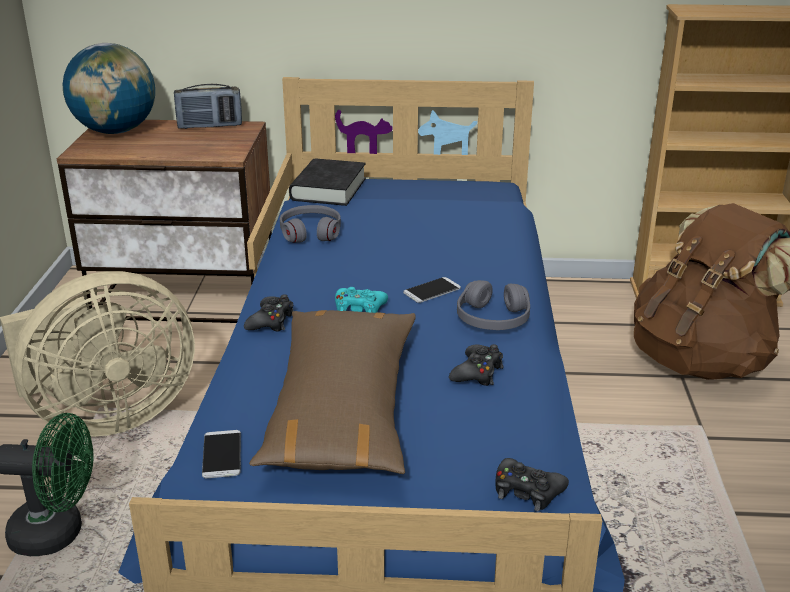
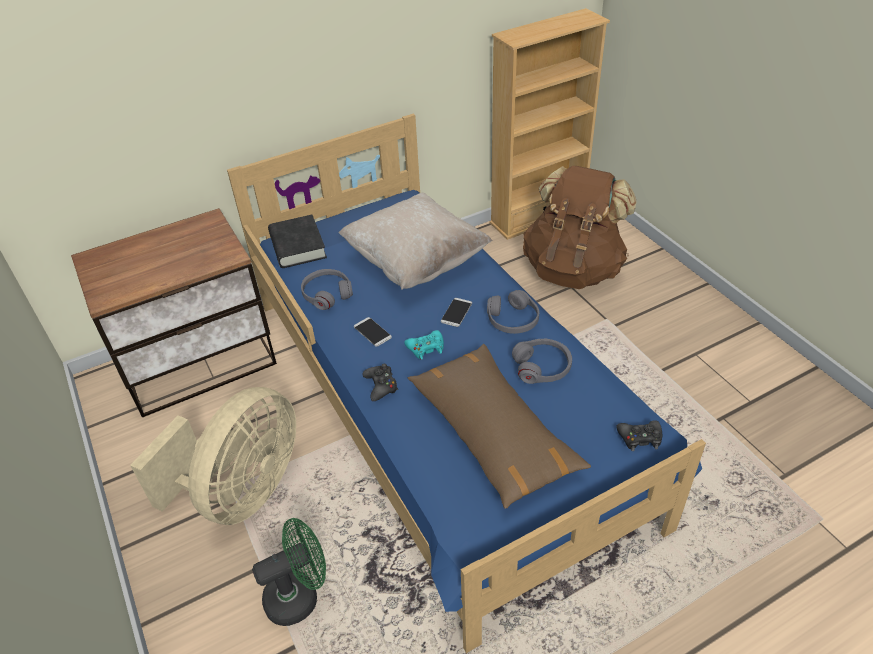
camera: 30 degrees left, 15 degrees up
(116, 131) = (106, 264): globe -> none
(210, 126) = (180, 229): radio -> none
(222, 455) = (458, 505): phone -> phone (372, 332)
(437, 237) = (416, 263): none -> beige pillow
(477, 373) = (542, 367): black game controller -> grey headphones

